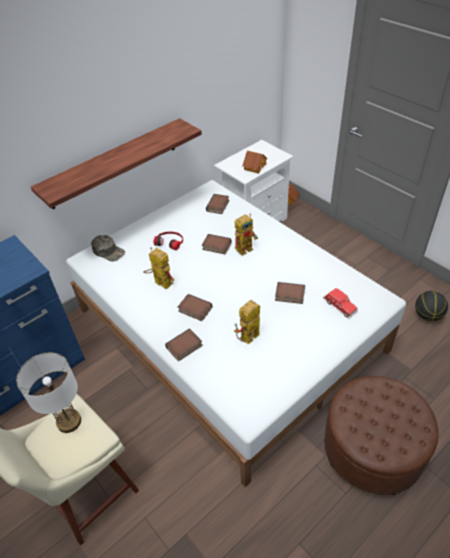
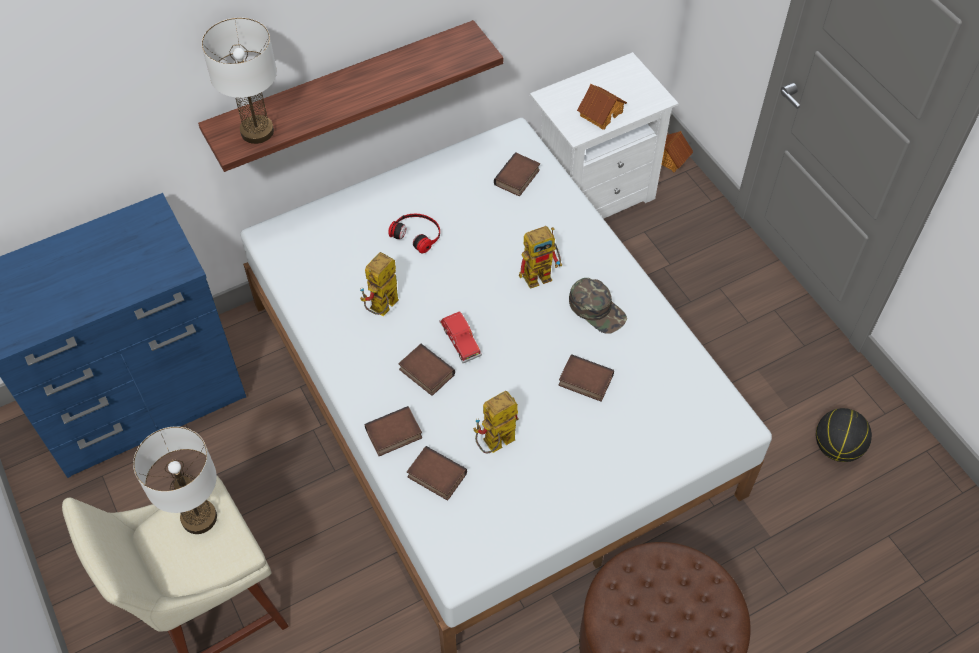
camera: 10 degrees right, 10 degrees up
(67, 184) = (257, 131): none -> table lamp
(108, 251) = (312, 230): green cap -> green cap (597, 309)
(160, 282) = (382, 310): toy robot -> toy robot turned 105 degrees counterclockwise
(216, 246) = (491, 261): book -> book (435, 476)
(339, 306) = (659, 420): red toy car -> red toy car (460, 341)

